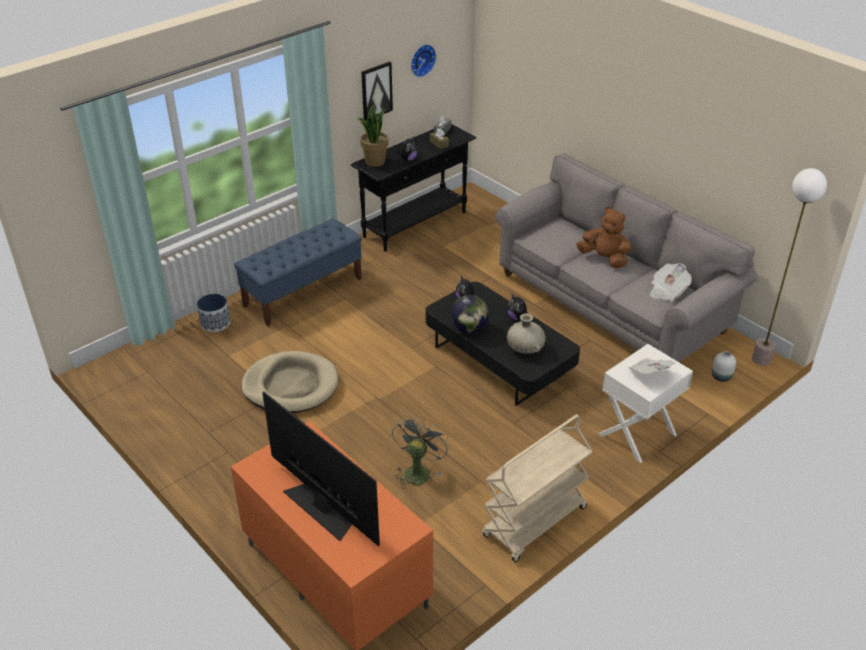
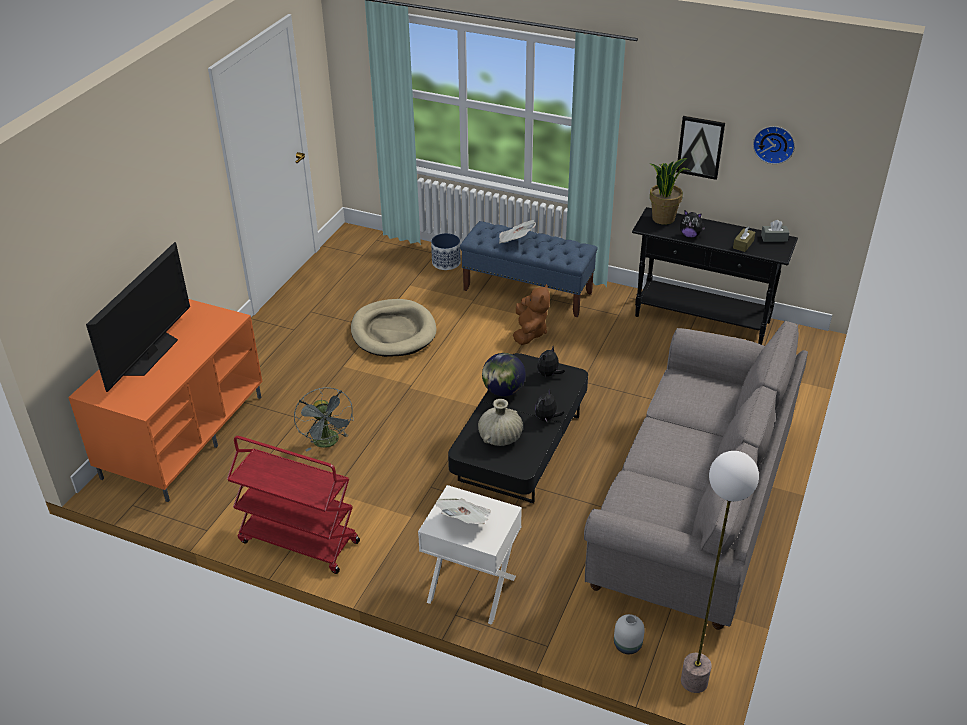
camera: 65 degrees right, 0 degrees up
(418, 470) = (328, 443): grey fan -> grey fan turned 75 degrees clockwise
(534, 523) = (298, 542): beige cart -> red cart
(604, 259) = (689, 445): brown plush toy -> brown plush toy (529, 332)
(667, 291) = (664, 512): newspaper -> newspaper (515, 240)

